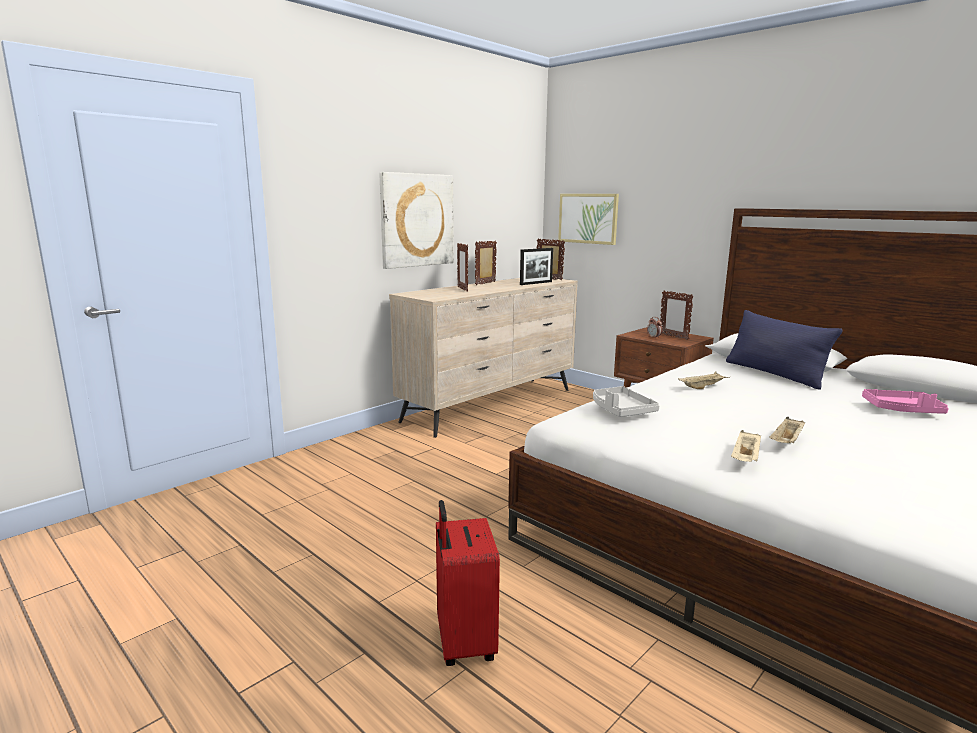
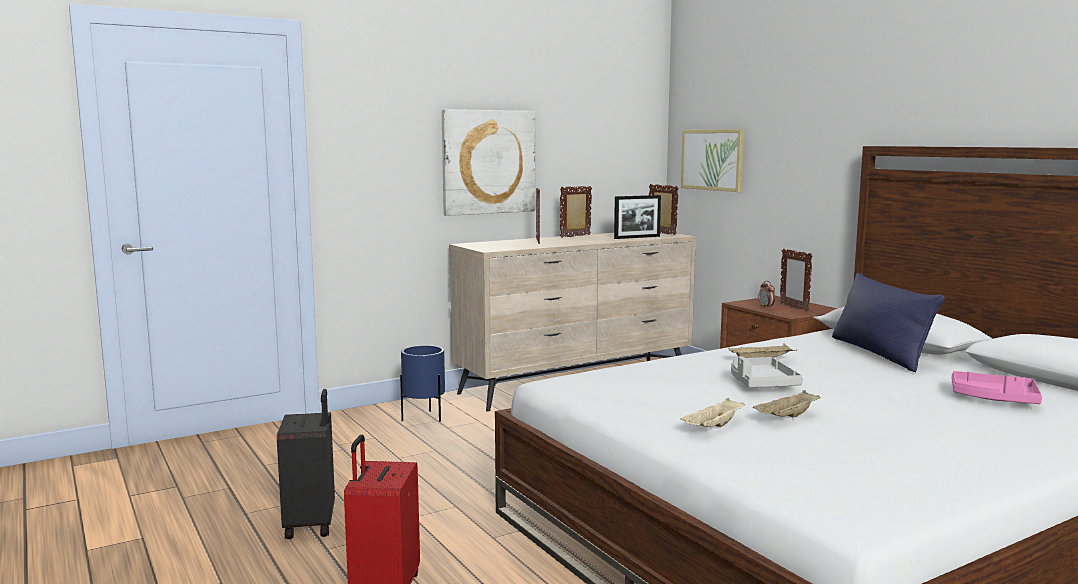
camera: 15 degrees right, 5 degrees down
(348, 575) = (312, 524): none -> black suitcase
(384, 449) = (424, 418): none -> blue planter
(621, 410) = (626, 374): grey tray -> grey tray (760, 383)

